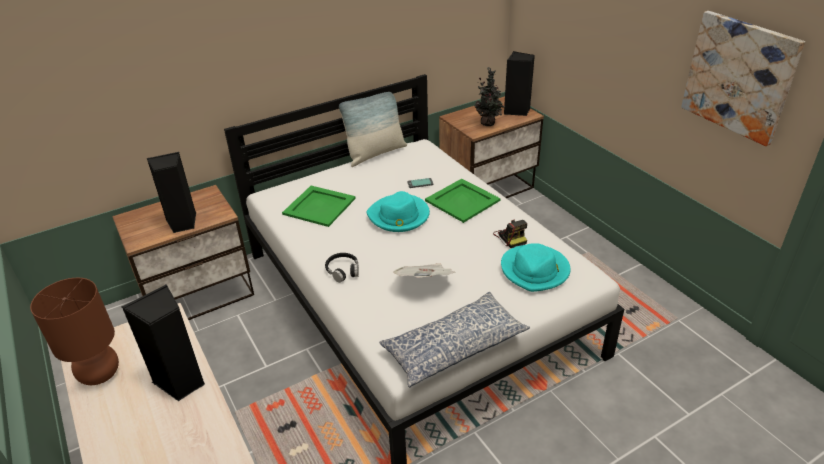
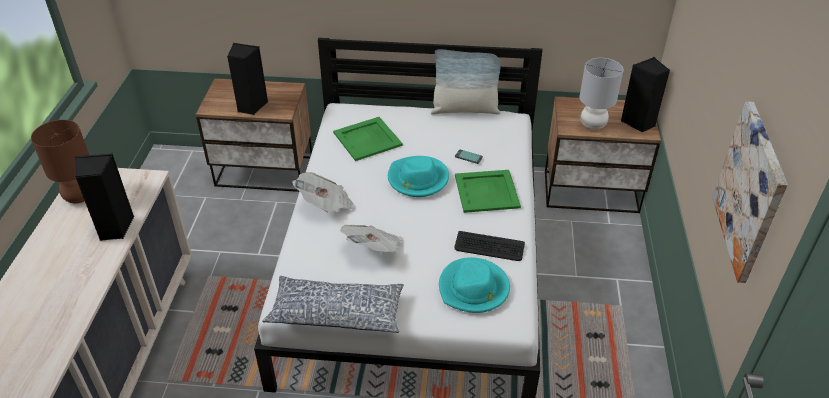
camera: 35 degrees right, 5 degrees up
(343, 271) = (326, 205): black headphones -> newspaper
(489, 124) = (593, 125): potted plant -> grey table lamp
(510, 237) = (489, 247): camera -> keyboard

